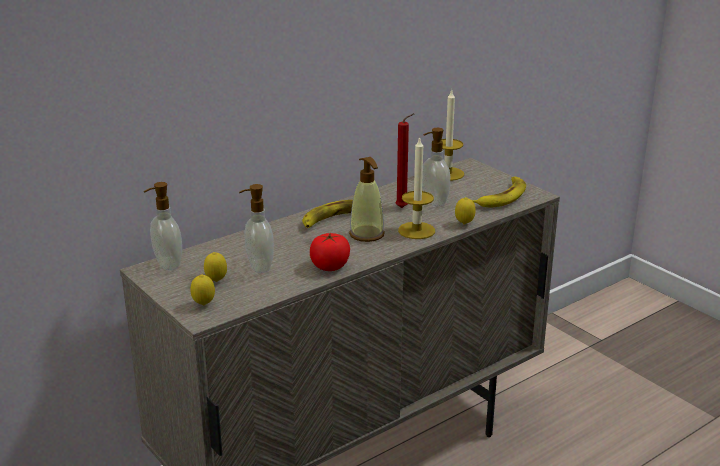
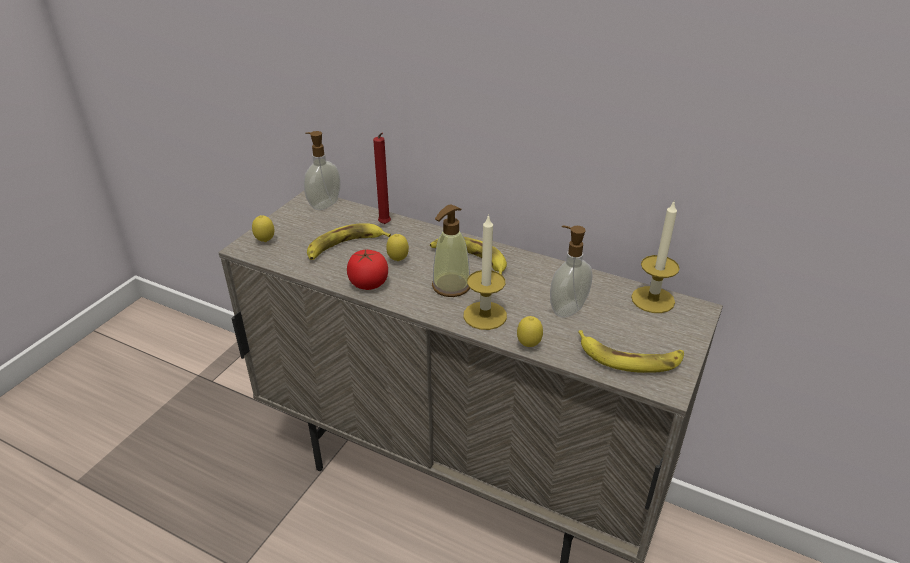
camera: 65 degrees right, 10 degrees up
(216, 281) = (308, 234): lemon -> lemon (398, 260)
(258, 267) = (345, 246): soap dispenser -> banana
(403, 208) = (532, 292): red candle -> red candle (385, 225)

